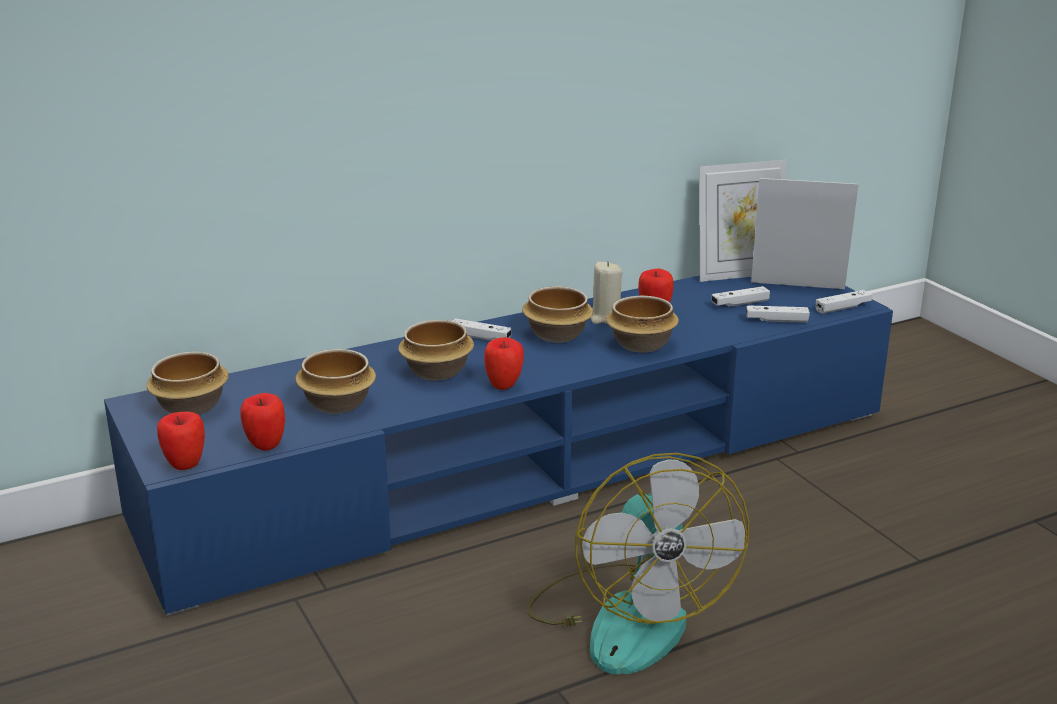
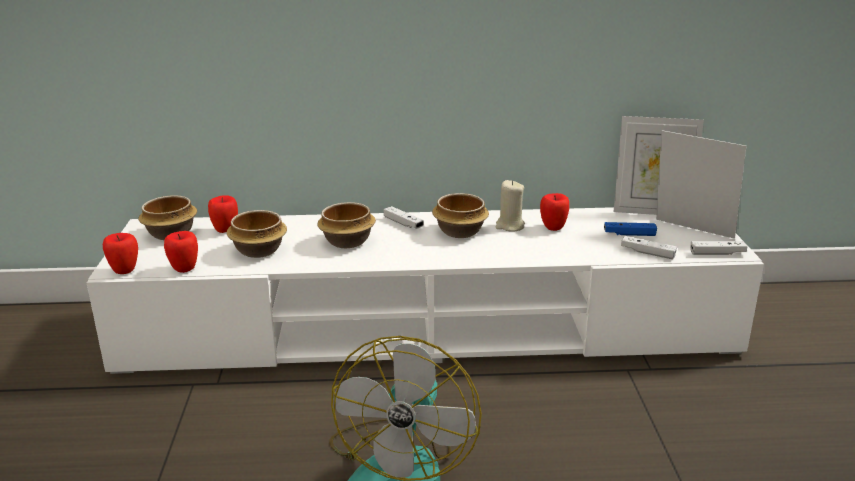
camera: 25 degrees right, 0 degrees up
(504, 386) = (382, 261): apple -> apple (225, 230)
(530, 465) = (429, 329): blue tv stand -> white tv stand
(641, 345) = (515, 251): bowl -> none
(740, 303) = (629, 234): white game controller -> blue game controller

